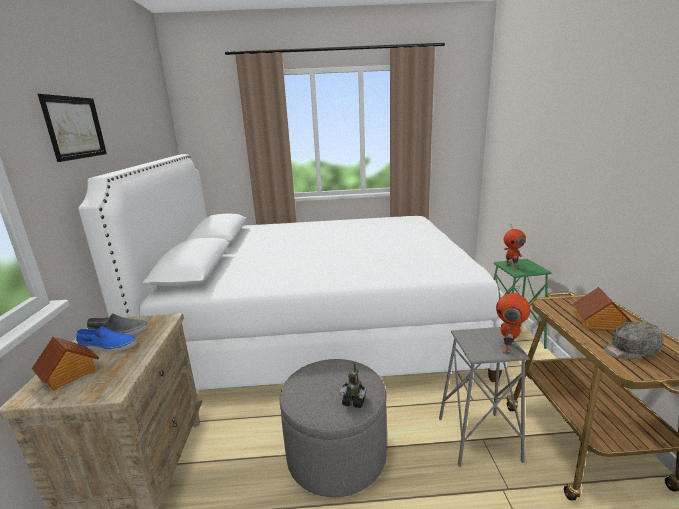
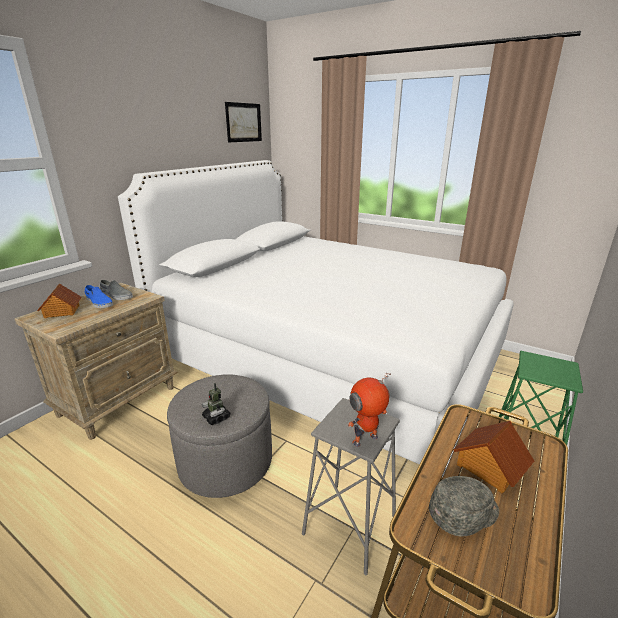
camera: 35 degrees right, 5 degrees up
(75, 127) = (133, 132): picture -> picture (243, 122)
(511, 266) = (534, 364): toy robot -> none
(630, 350) = (464, 514): grey cap -> grey cap turned 135 degrees clockwise

